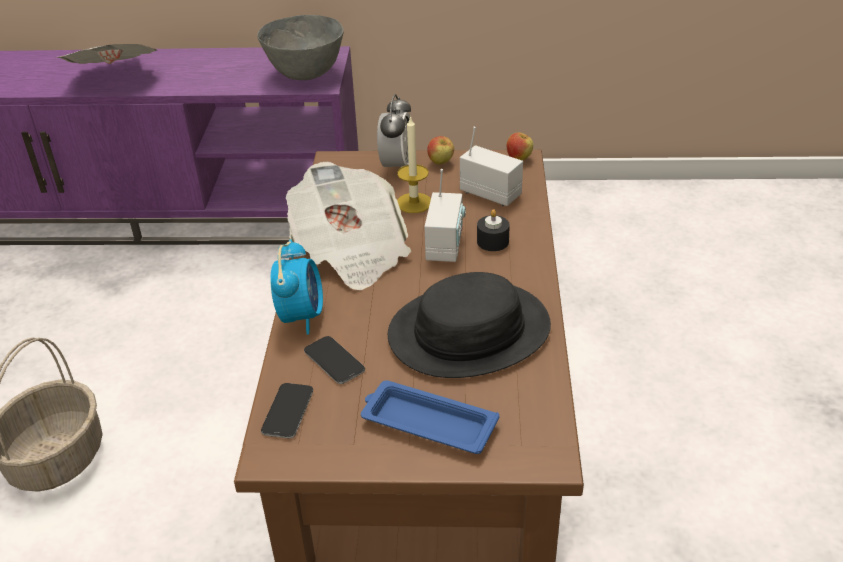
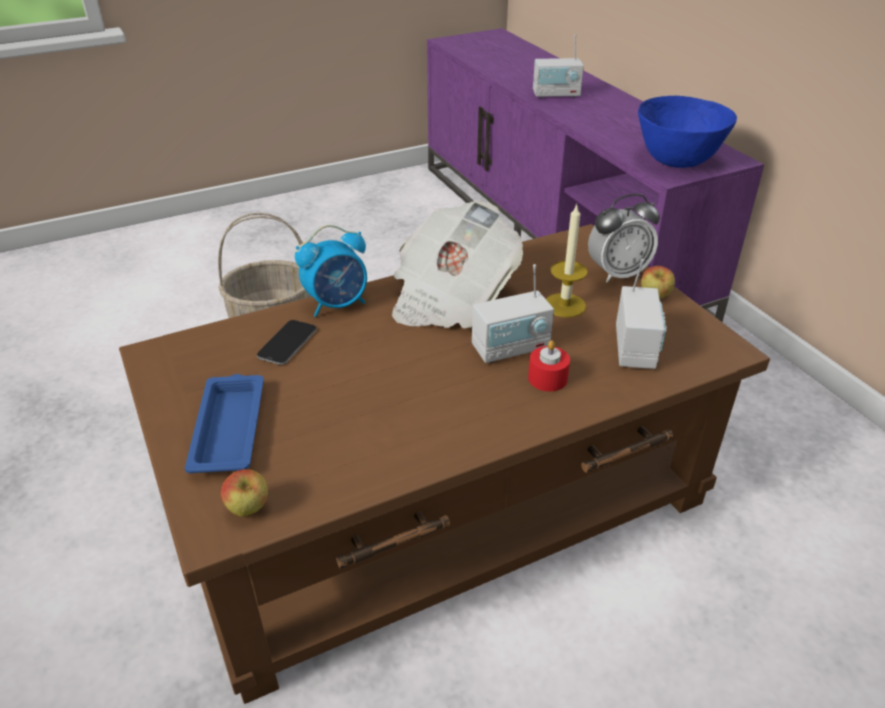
camera: 60 degrees right, 0 degrees up
(115, 78) = (556, 95): newspaper -> radio
(288, 411) = (209, 342): phone -> none
(306, 75) = (676, 162): grey bowl -> blue bowl
(469, 332) = (381, 411): black hat -> none
(492, 241) = (547, 378): black candle -> red candle
(519, 159) = (727, 347): apple -> apple (248, 510)

